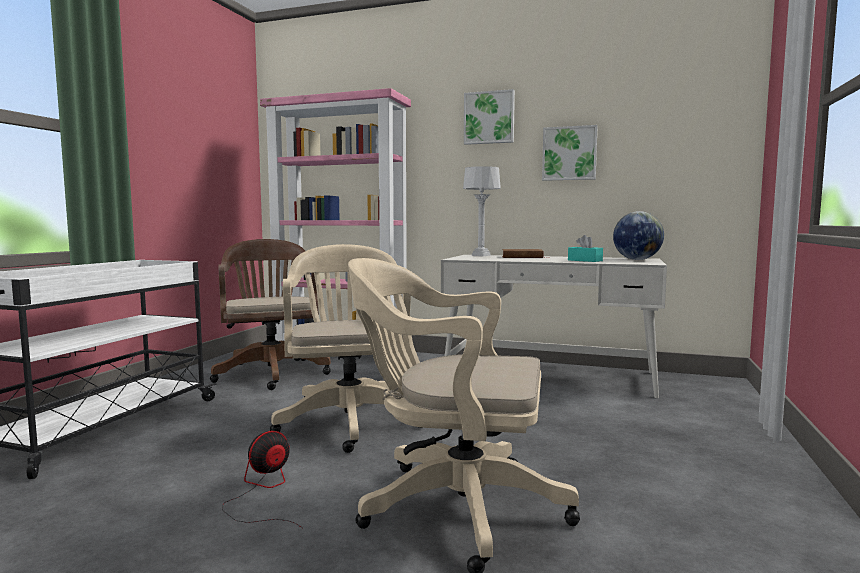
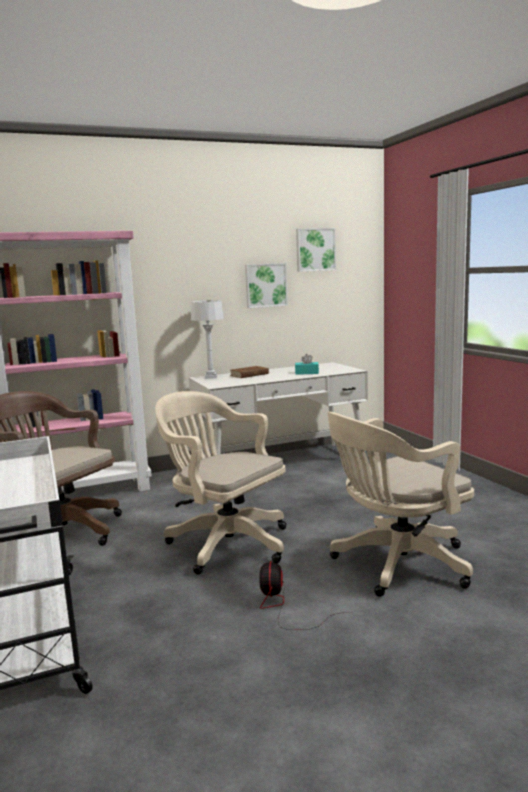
camera: 40 degrees left, 5 degrees up
(489, 118) = (199, 254): picture -> picture (315, 250)
(637, 259) = (329, 366): globe -> none

